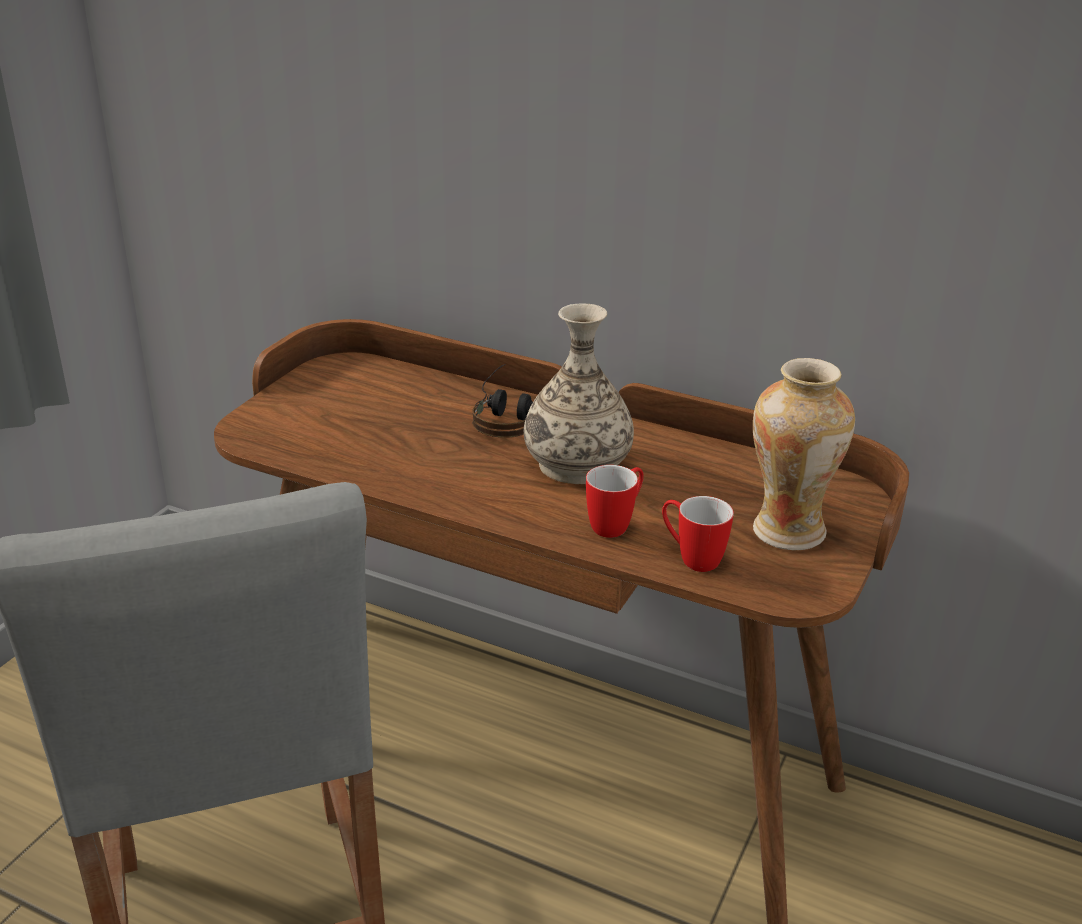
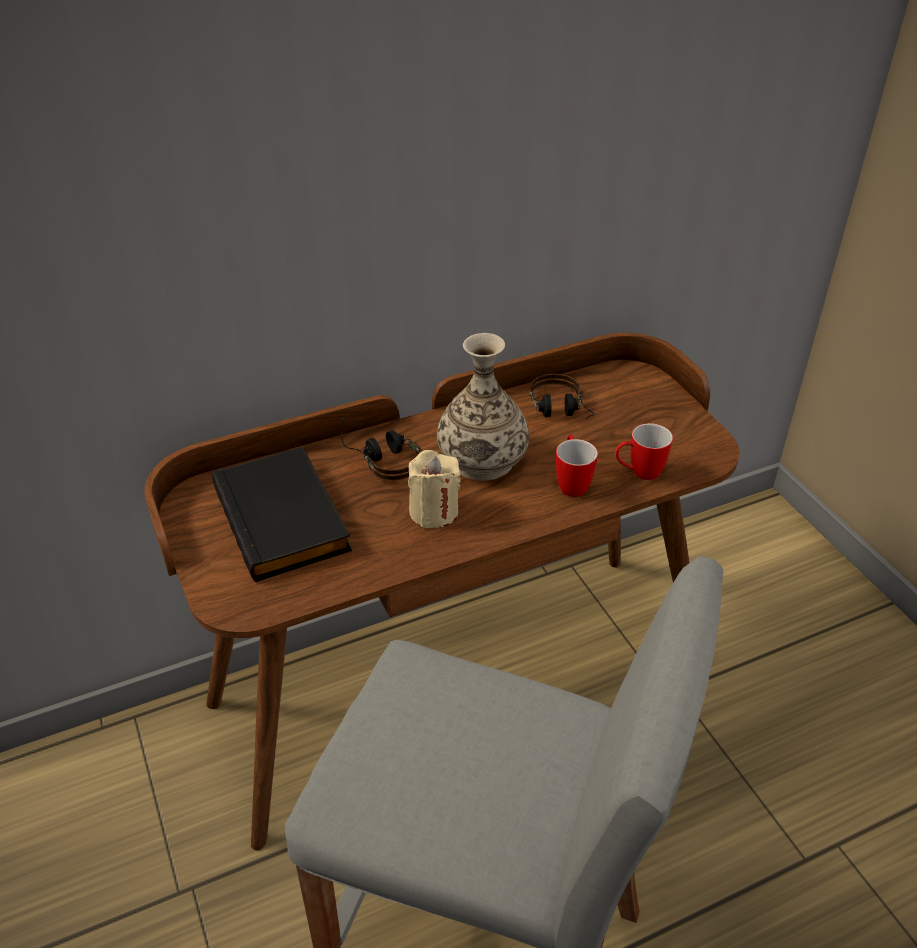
camera: 50 degrees left, 10 degrees up
(369, 409) = (285, 518): none -> black book
(470, 470) = (434, 511): none -> beige candle
(714, 477) = (561, 412): none -> headphones
(787, 531) = (647, 420): vase -> none

